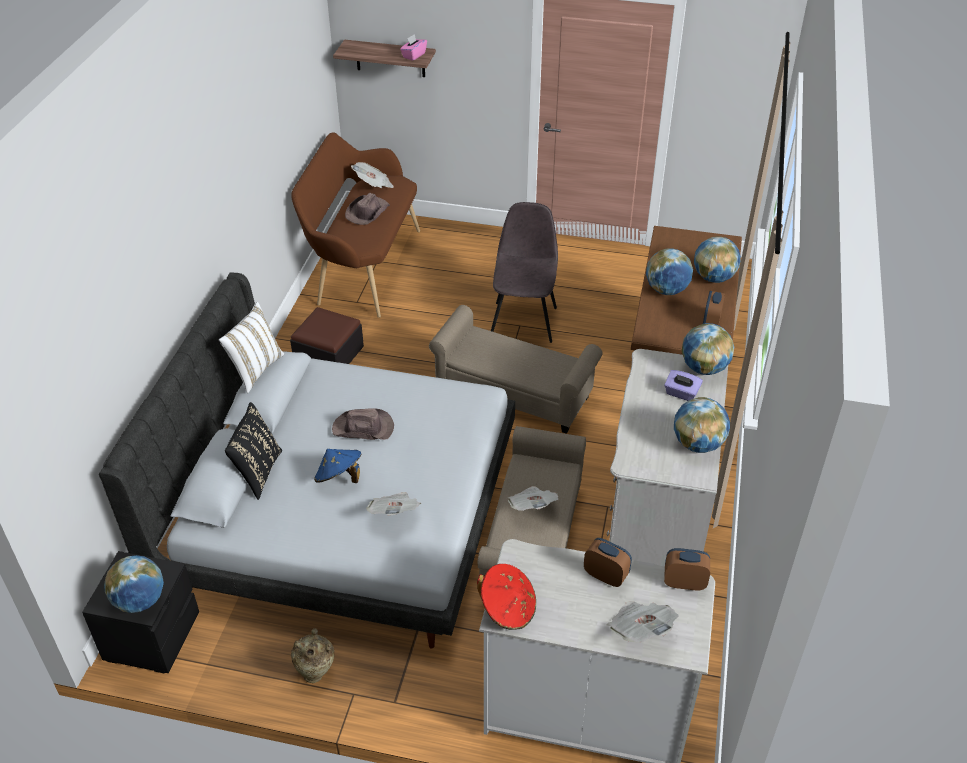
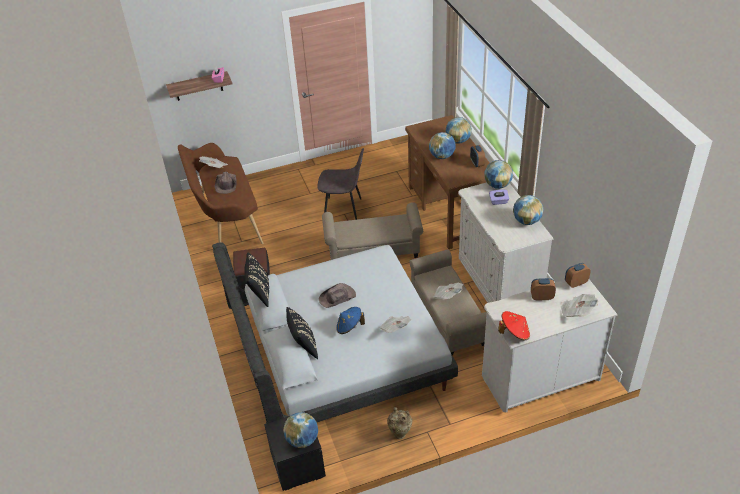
camera: 30 degrees left, 0 degrees up
(255, 370) = (259, 293): white pillow -> black pillow
(523, 321) = (344, 210): grey chair -> grey chair turned 120 degrees clockwise

